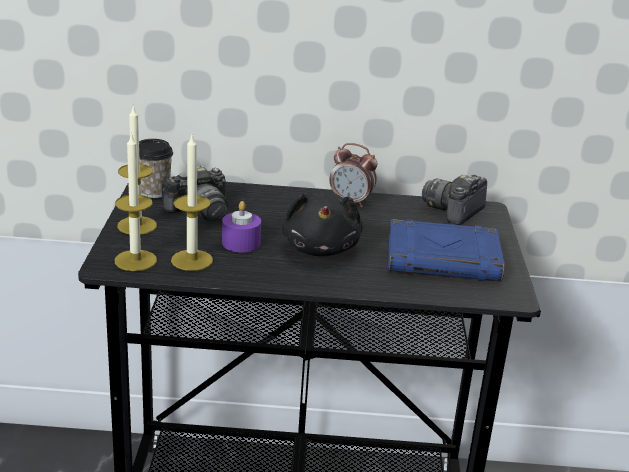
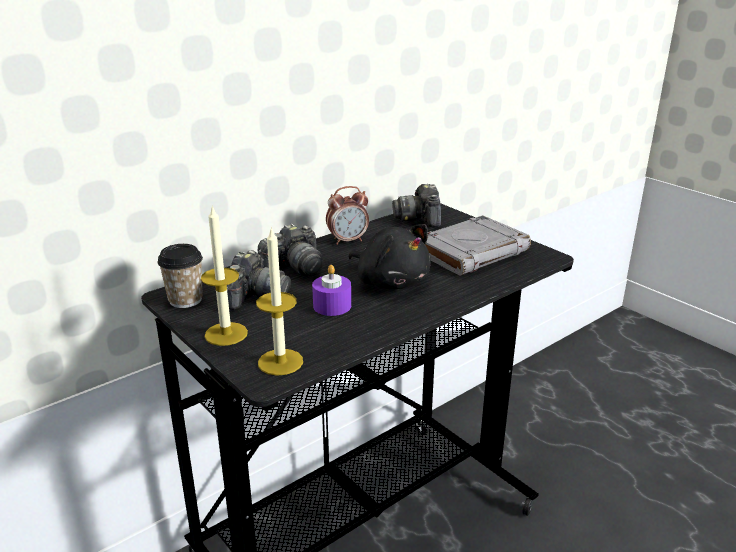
camera: 40 degrees left, 0 degrees up
(192, 260) = (323, 337): candle -> none
(267, 204) = (294, 268): none -> camera
(444, 259) = (472, 252): blue book -> grey book

